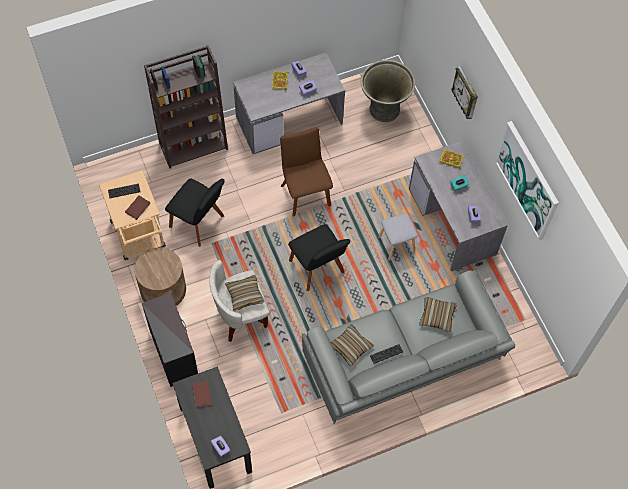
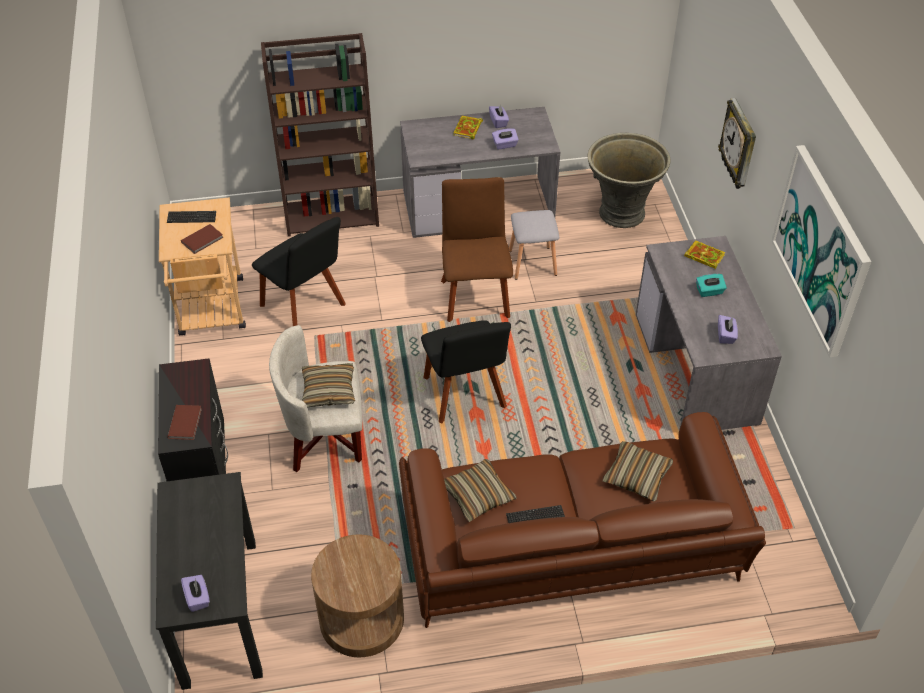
camera: 15 degrees right, 15 degrees down
(163, 289) = (220, 383): brown side table -> brown side table (361, 619)
(202, 394) = (199, 508): brown book -> brown book (186, 423)
(396, 244) = (598, 383): grey stool -> grey stool (531, 262)
(403, 361) = (570, 552): grey sofa -> brown sofa

